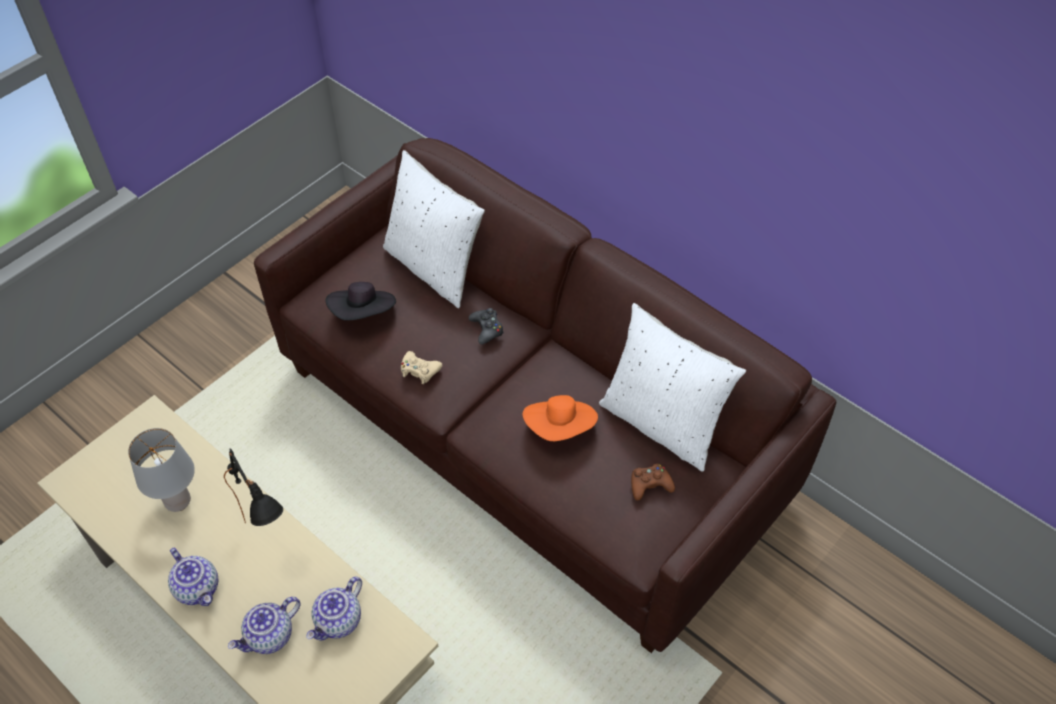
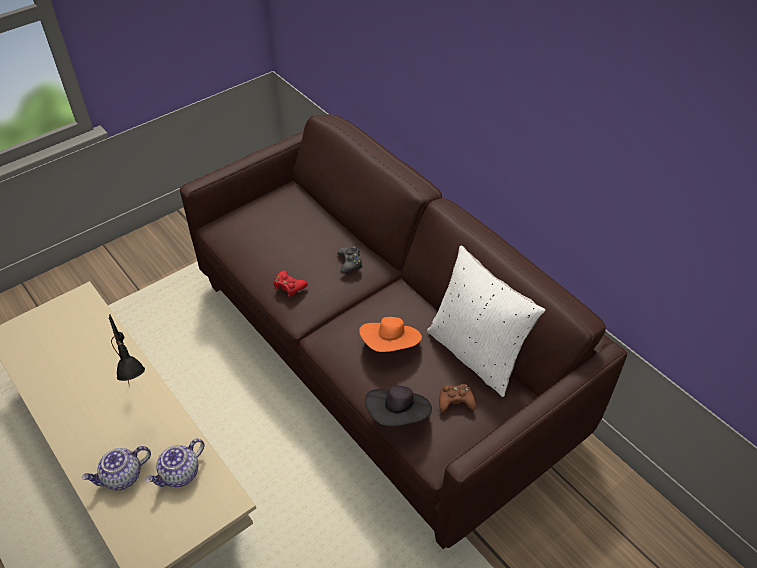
camera: 10 degrees right, 5 degrees down
(177, 501) = (83, 361): grey table lamp -> none
(198, 588) = (78, 430): teapot -> none
(364, 313) = (256, 239): black hat -> black hat (398, 415)
(419, 370) = (289, 286): beige game controller -> red game controller
(434, 267) = (320, 213): white pillow -> none

